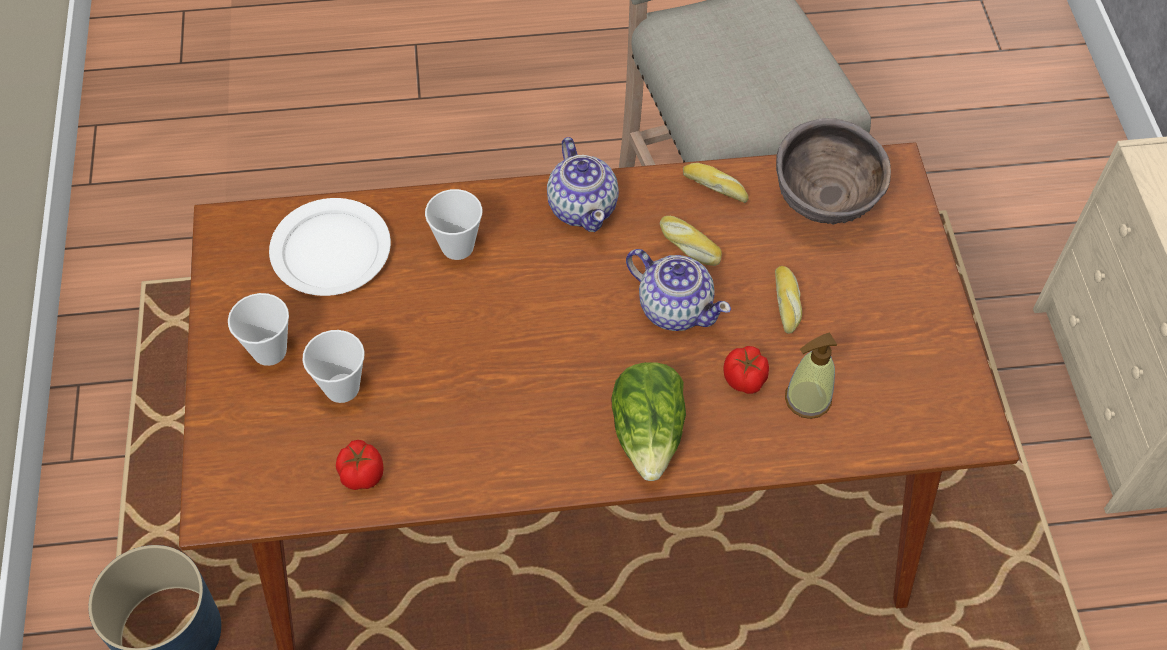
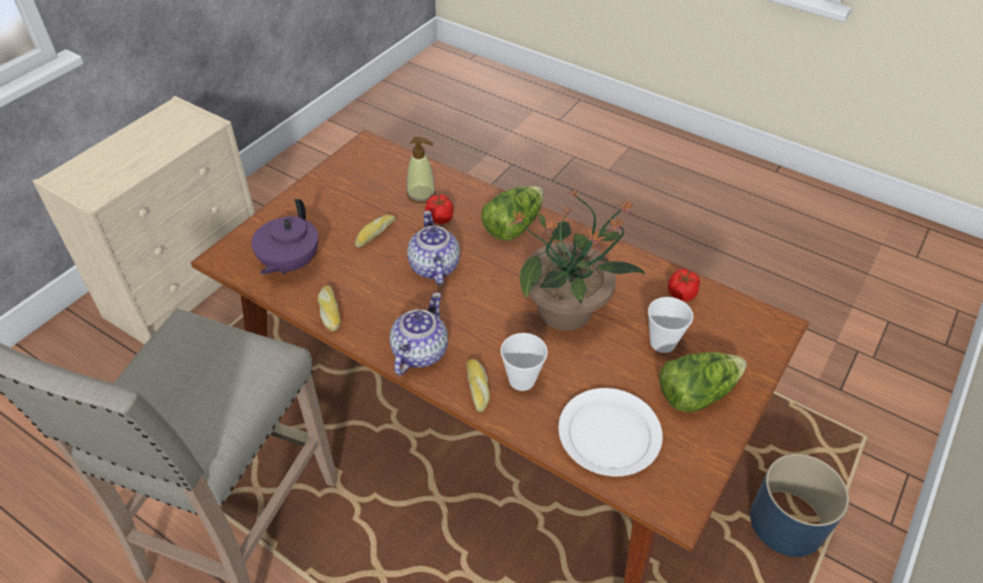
camera: 140 degrees left, 10 degrees down
(269, 351) = (696, 392): cup -> lettuce
(478, 355) = (567, 311): none -> potted plant
(688, 246) = (387, 291): bread -> bread (478, 388)
(822, 206) = (289, 264): brown bowl -> purple teapot

